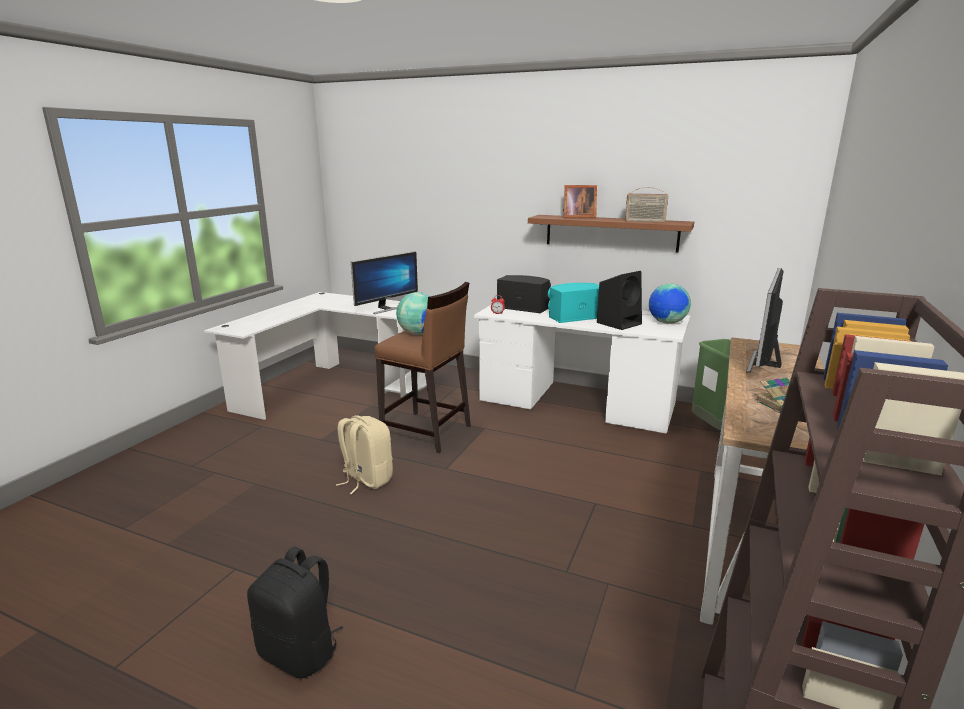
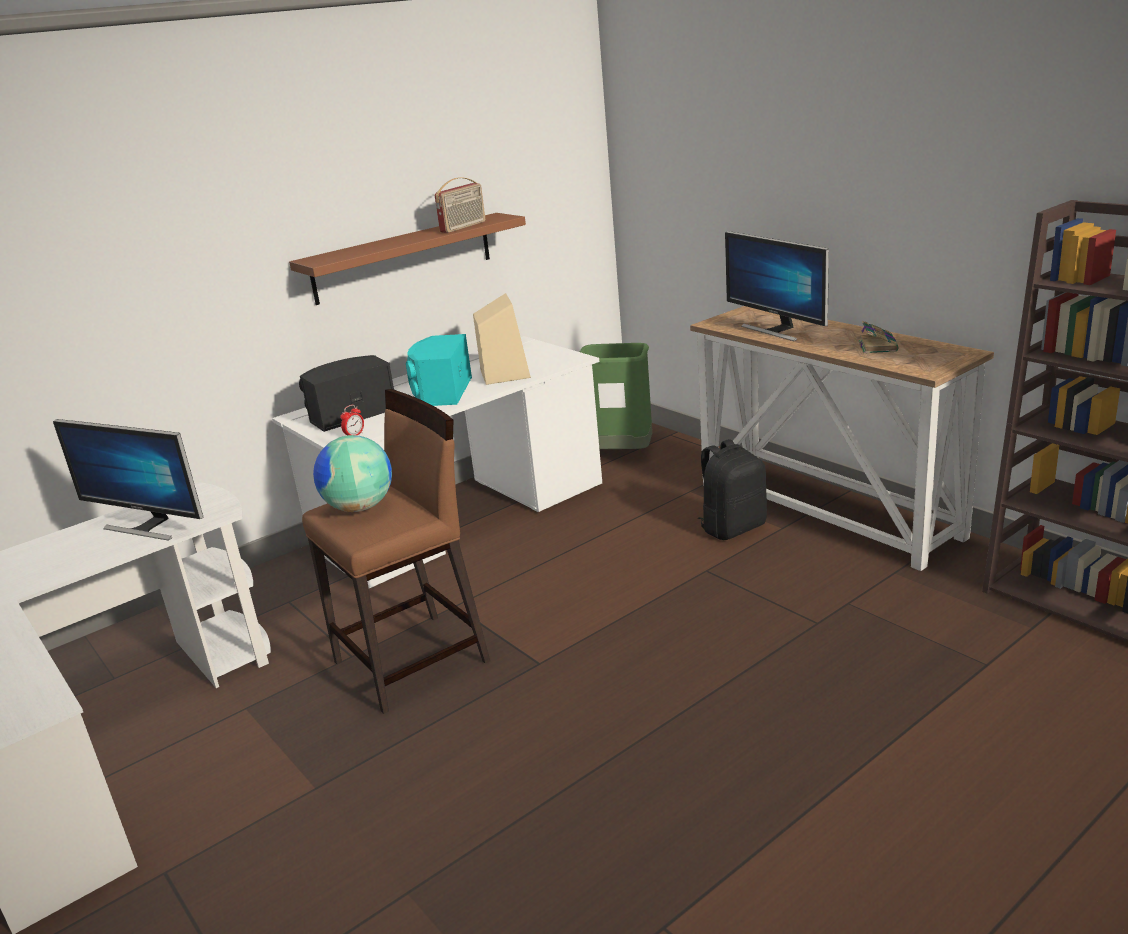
camera: 60 degrees left, 5 degrees up
(300, 652) = (878, 860): black backpack -> black backpack (733, 528)
(366, 480) = (507, 748): beige backpack -> none
(386, 308) = (147, 527): monitor -> monitor turned 135 degrees clockwise
(577, 217) = (366, 247): picture frame -> none
(619, 323) = (504, 374): black speaker -> beige speaker
(667, 323) = (536, 351): globe -> none

